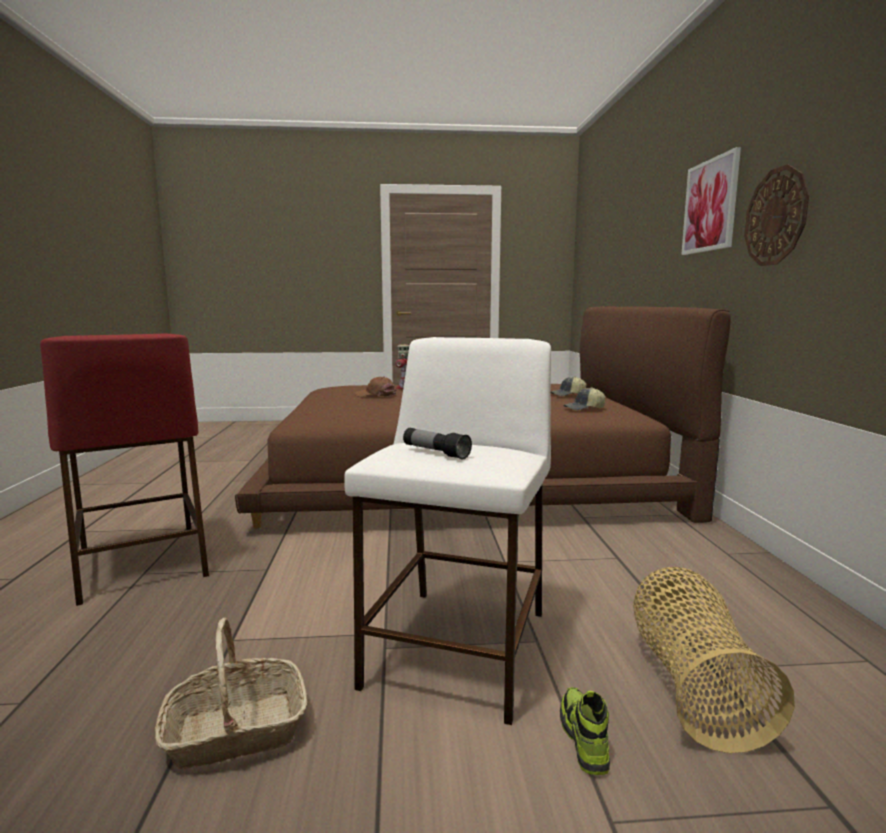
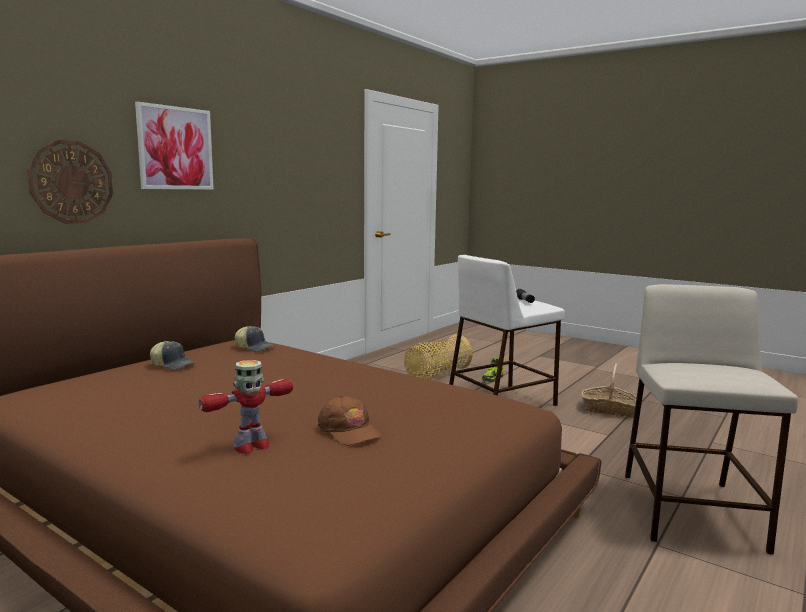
camera: 140 degrees left, 0 degrees up
(141, 561) = (692, 512): red stool -> beige stool
(776, 217) = (252, 175): wall clock -> wall clock (71, 182)

